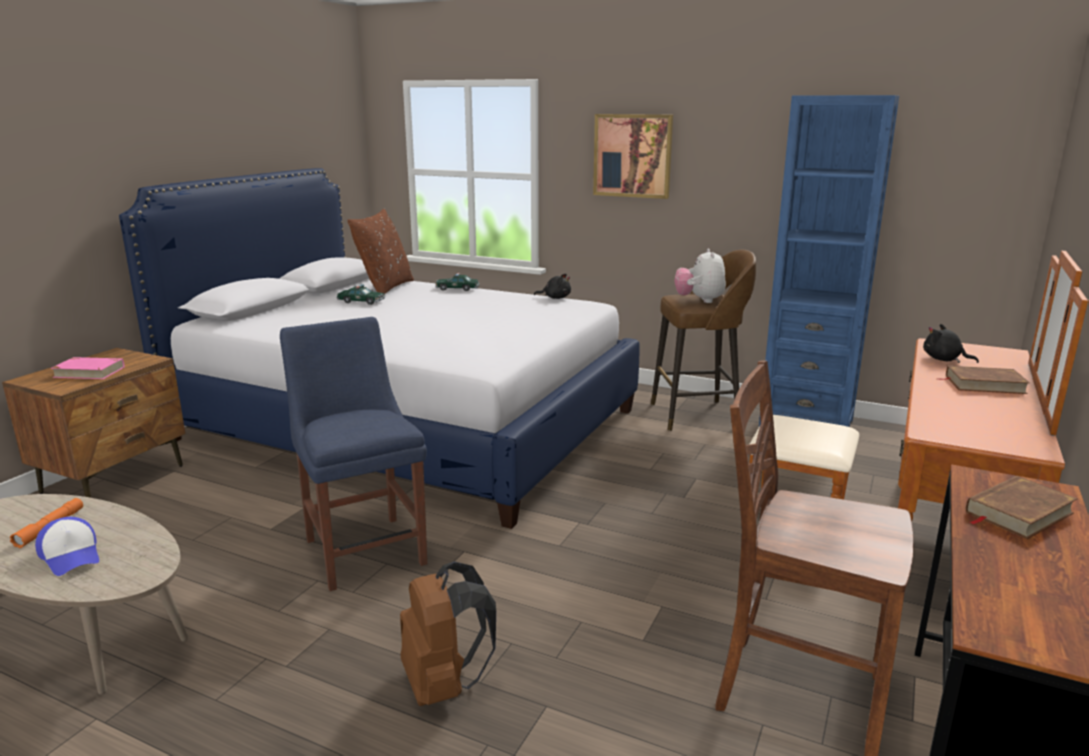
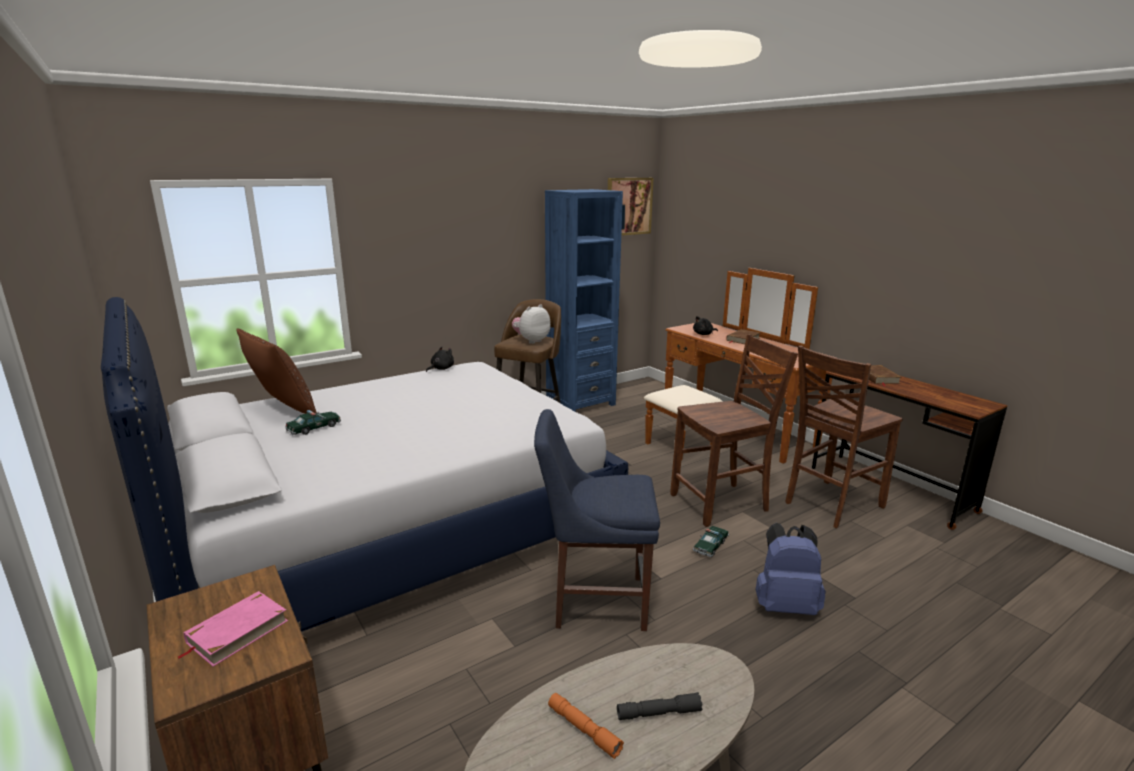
camera: 60 degrees left, 0 degrees up
(71, 555) = (658, 713): cap -> grey flashlight
(444, 684) = (785, 605): brown backpack -> blue backpack
(457, 289) = (348, 388): toy car -> toy car (710, 546)
(632, 156) = (430, 241): picture -> picture (628, 206)
(663, 584) = (721, 503): none -> brown chair
(699, 300) = (531, 341): plush toy -> plush toy turned 105 degrees clockwise

